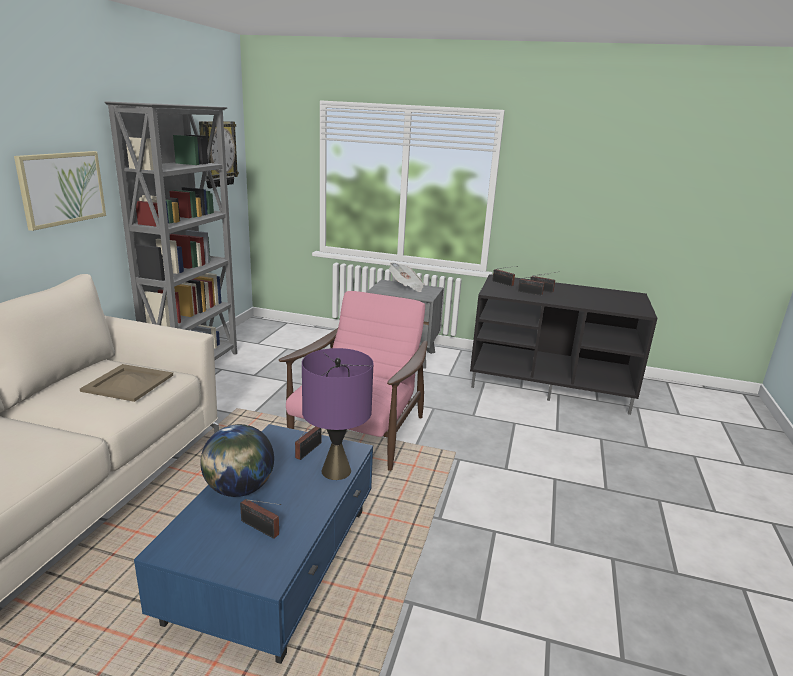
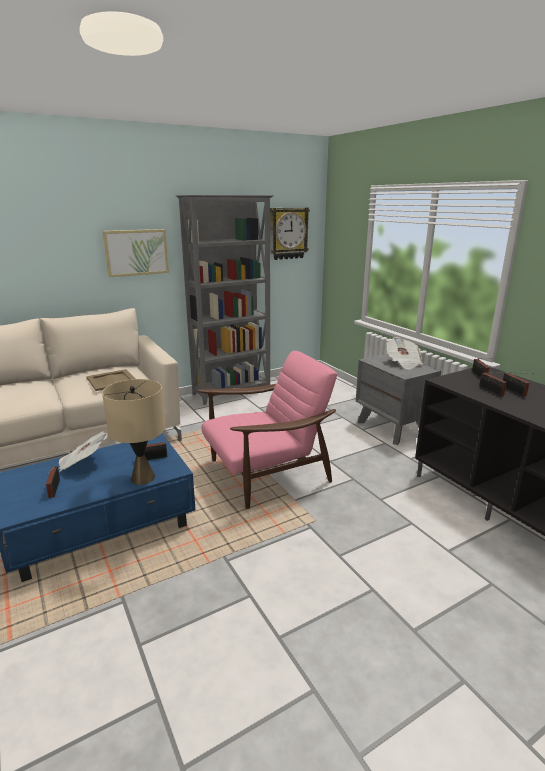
camera: 45 degrees right, 0 degrees up
(239, 489) = (83, 463): globe -> newspaper
(336, 471) = (142, 478): purple table lamp -> beige table lamp

